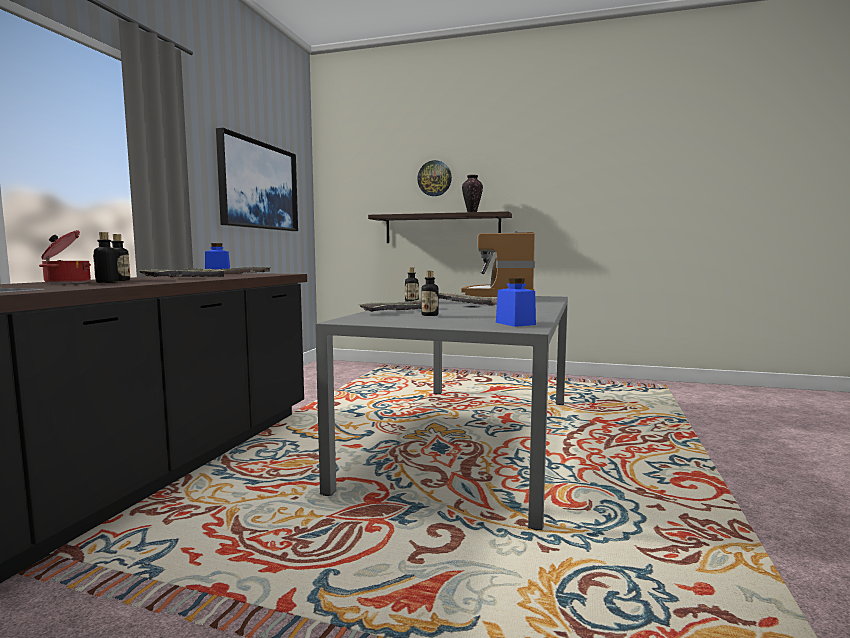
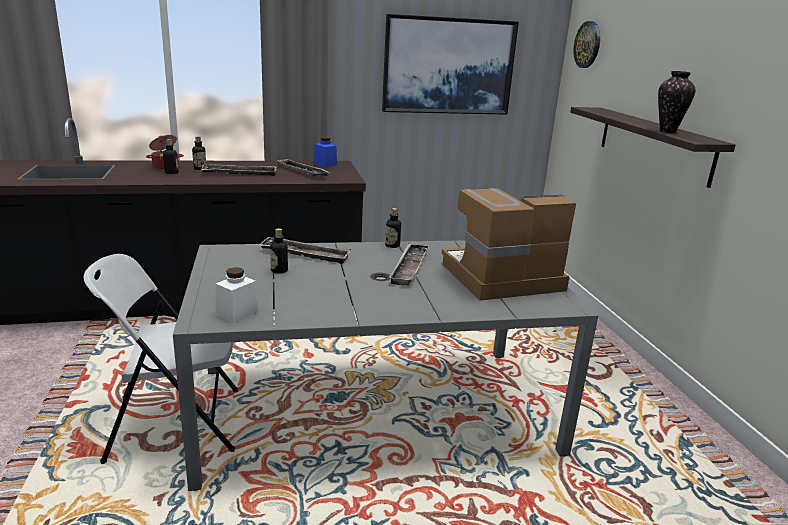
camera: 60 degrees right, 15 degrees up
(412, 527) = (175, 423): none -> white chair
(434, 178) = (662, 64): wall clock -> wall clock (587, 44)
(515, 323) = (237, 313): blue jar -> white jar

